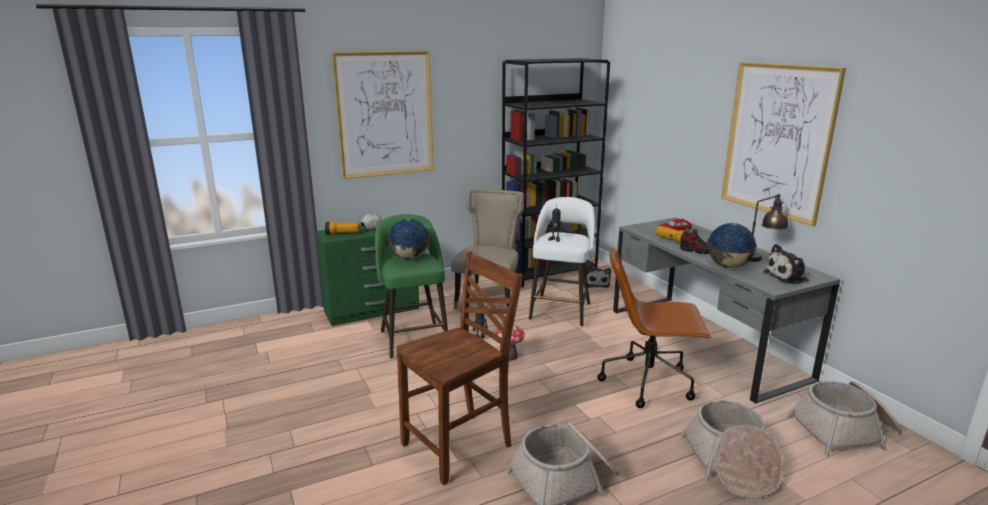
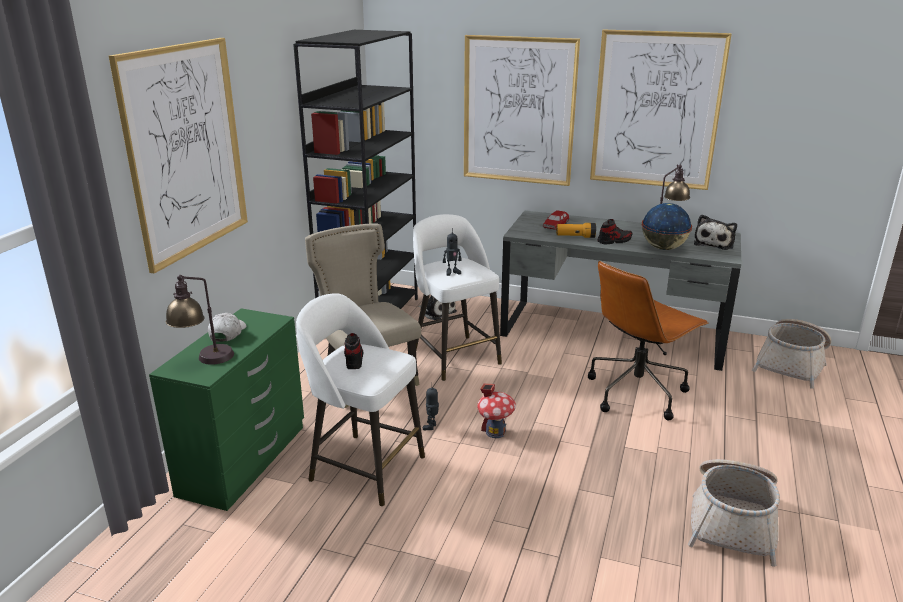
camera: 45 degrees left, 5 degrees up
(342, 233) = (205, 361): flashlight -> table lamp
(409, 258) = (353, 358): globe -> shoe
(413, 338) = (364, 467): green stool -> white stool
(460, 446) = (615, 551): brown chair -> none
(680, 130) = (518, 111): none -> picture
(729, 464) = (785, 430): basket -> none

